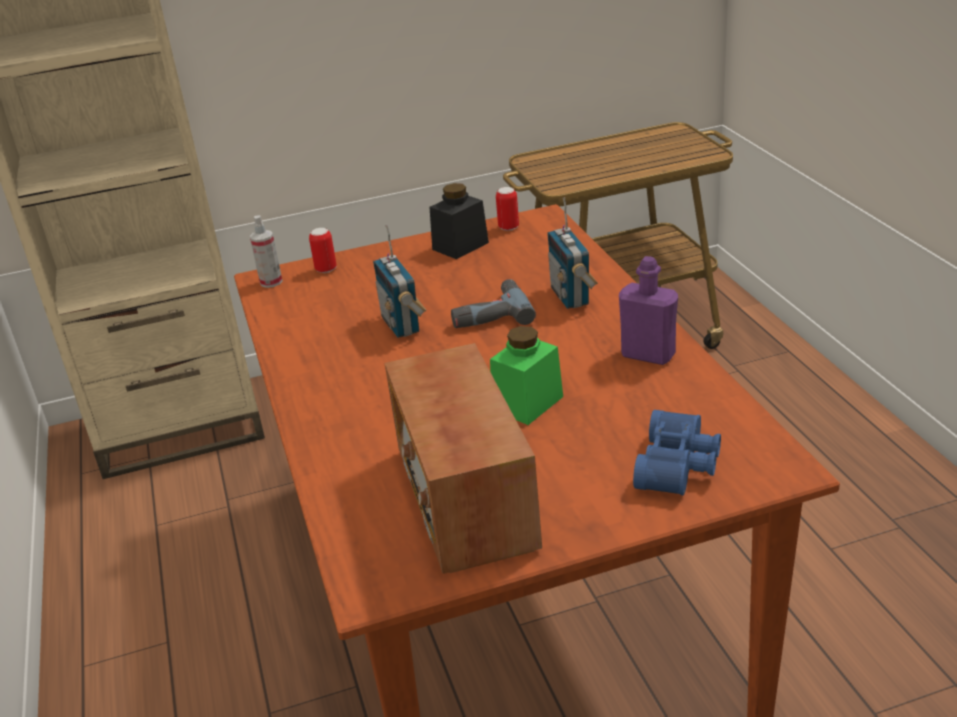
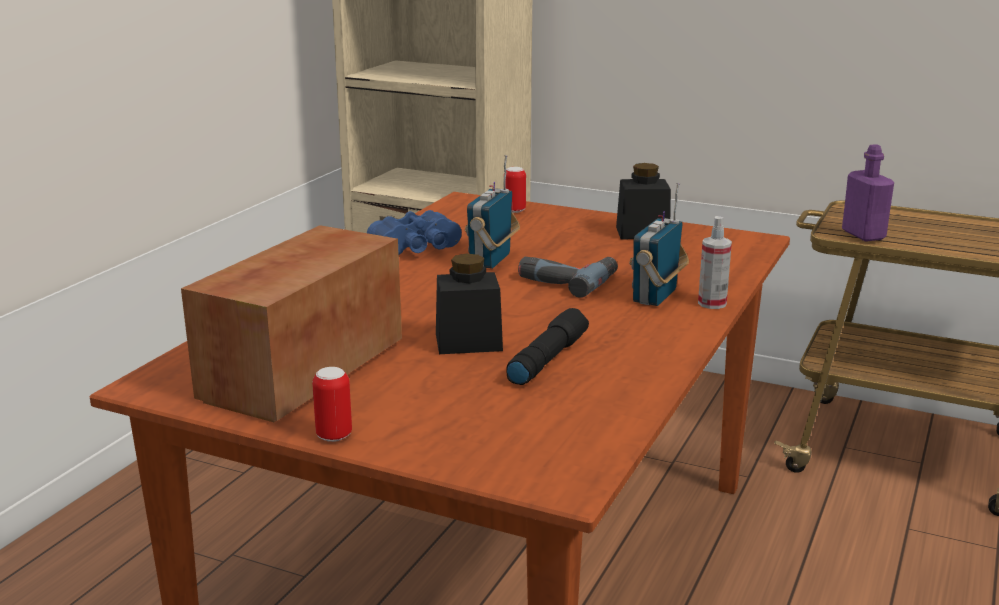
camera: 40 degrees right, 10 degrees down
(271, 282) = (464, 203): spray bottle -> spray bottle (712, 303)
(508, 227) = (708, 236): can -> can (334, 435)
(527, 403) = (468, 342): green jar -> black jar
(602, 386) = (546, 359): none -> black flashlight
(648, 355) = (630, 358): purple bottle -> purple bottle (863, 235)
(680, 466) = (486, 435): blue binoculars -> blue binoculars (418, 249)

